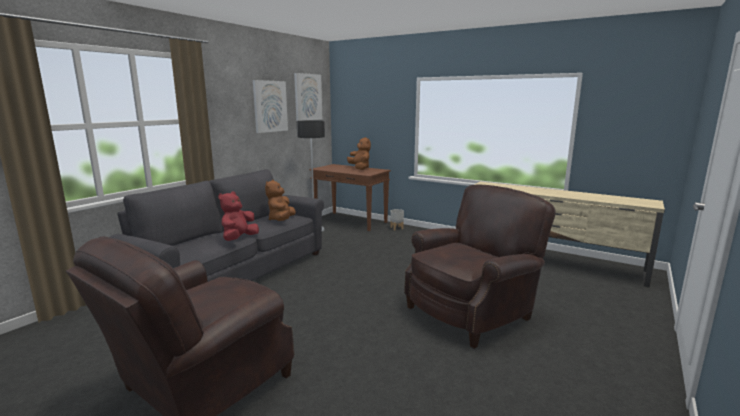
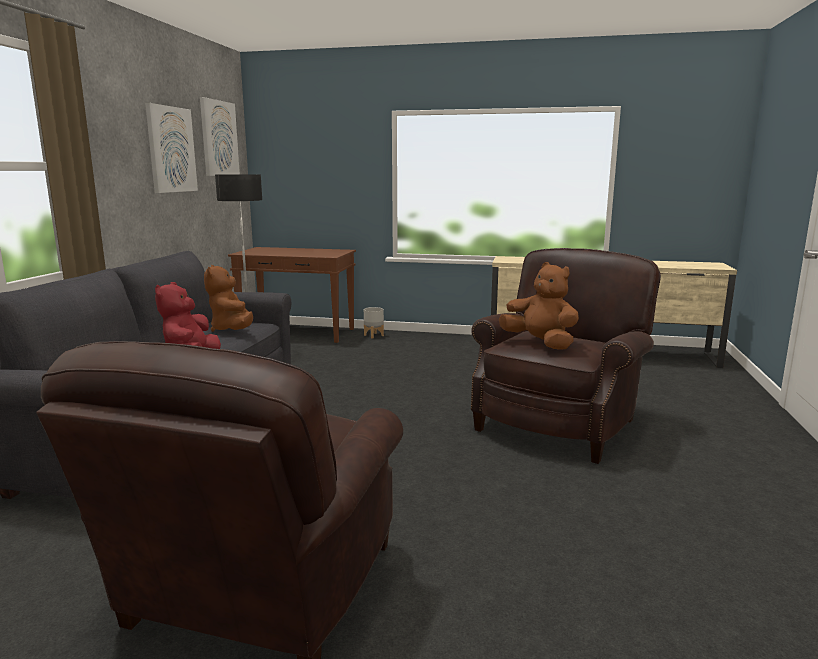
camera: 20 degrees left, 0 degrees up
(360, 168) = (307, 250): brown plush toy -> brown plush toy (540, 343)

